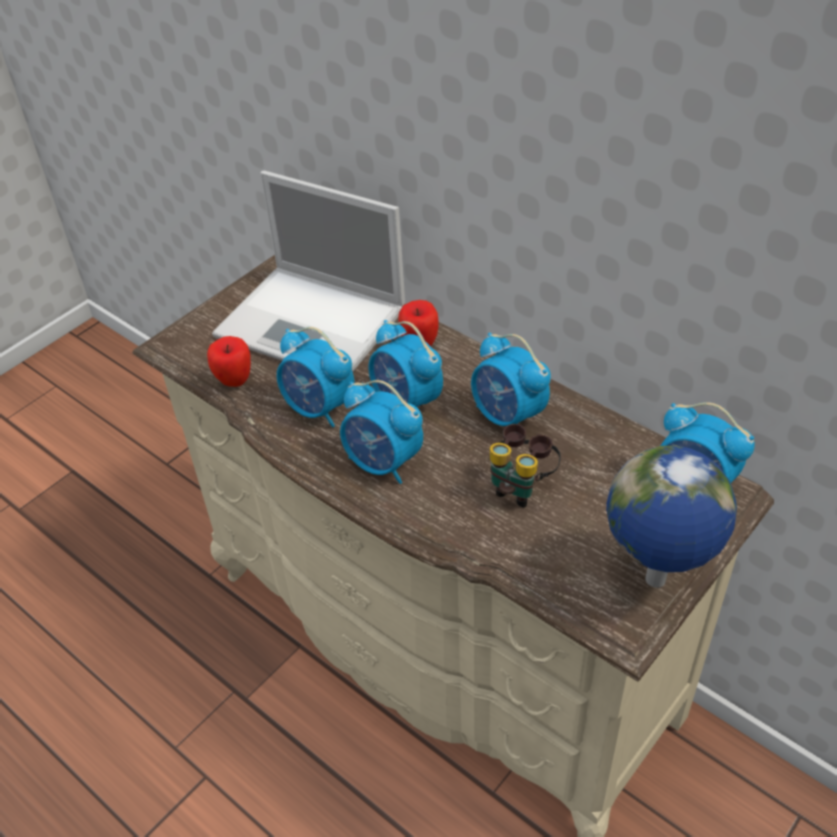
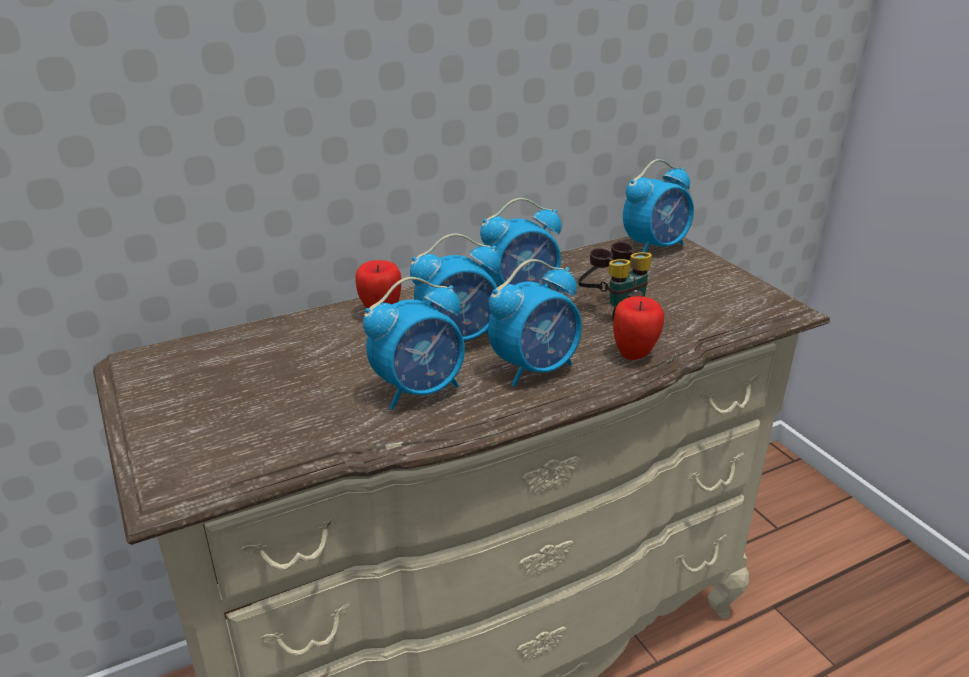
camera: 70 degrees left, 15 degrees down
(235, 382) = (313, 442): apple -> apple (634, 355)
(314, 323) = (272, 365): laptop -> none
(656, 582) = (744, 282): globe -> none

